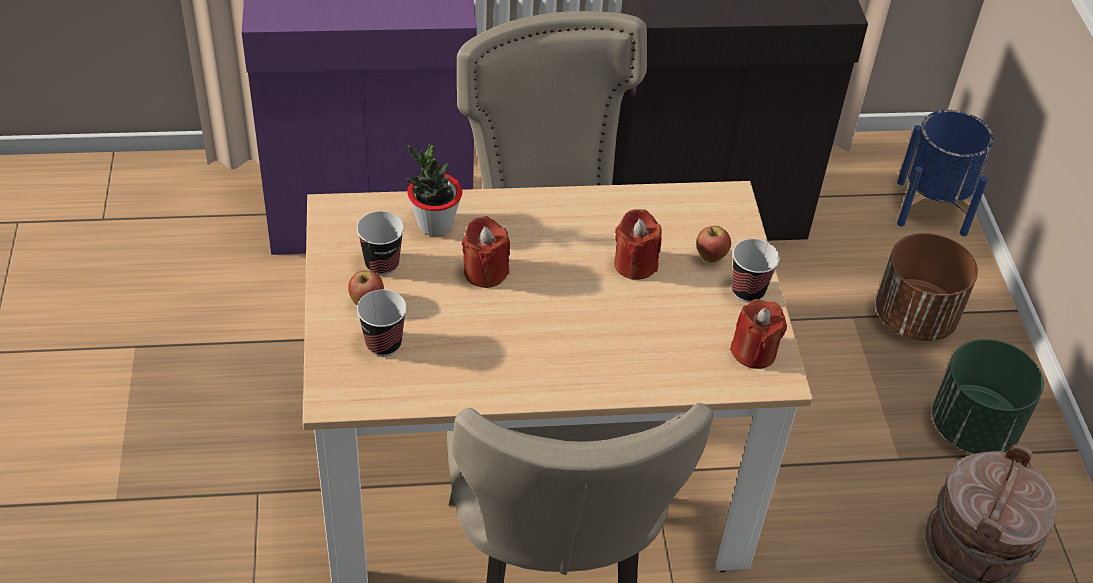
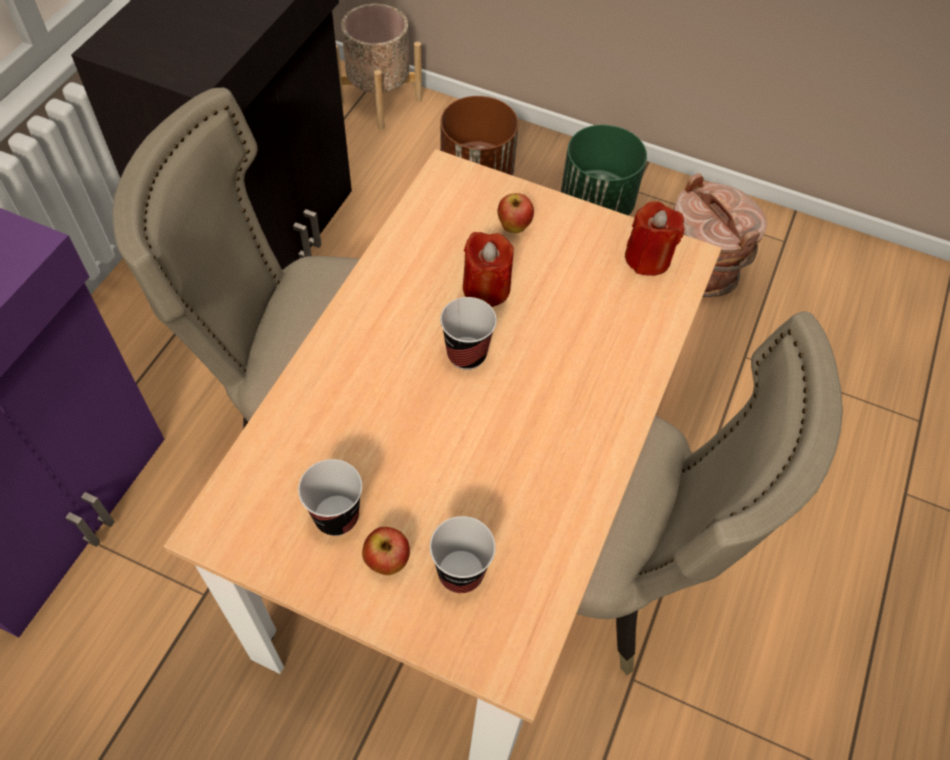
camera: 60 degrees left, 10 degrees up
(434, 224) = (311, 434): potted plant -> none
(485, 272) = (415, 420): red candle -> none
(748, 291) = (572, 223): cup -> cup (466, 354)
(931, 208) = (380, 101): blue planter -> beige planter

